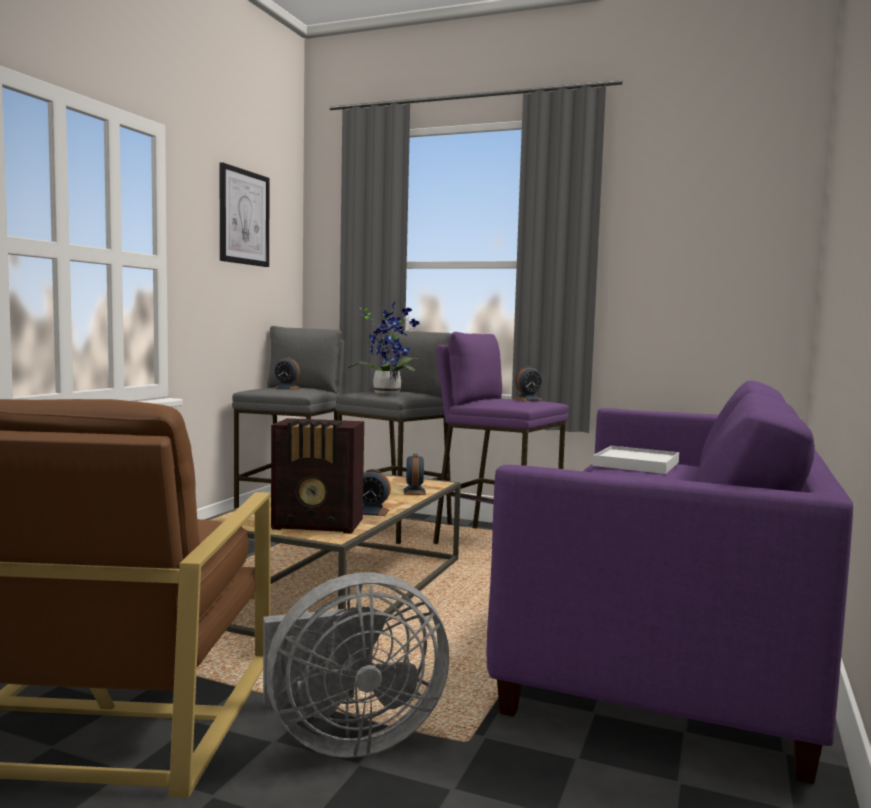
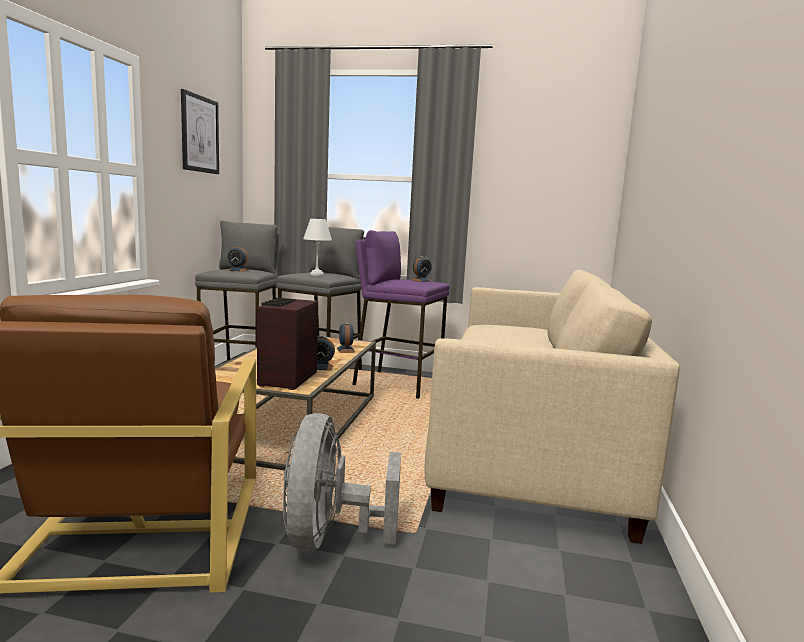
camera: 10 degrees left, 5 degrees up
(319, 525) = (286, 379): radio -> radio turned 105 degrees clockwise
(346, 739) = (330, 537): grey fan -> grey fan turned 120 degrees clockwise
(388, 393) = (317, 274): potted plant -> white table lamp
(636, 464) = (502, 328): white tray -> none
(669, 633) = (529, 445): purple sofa -> beige sofa

